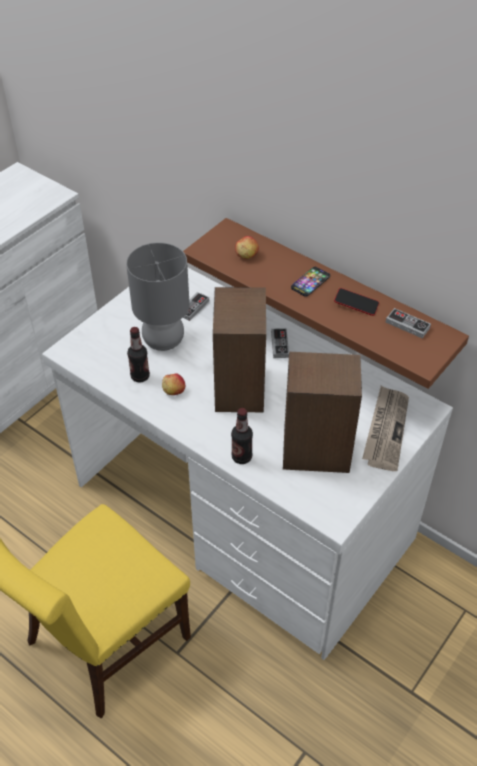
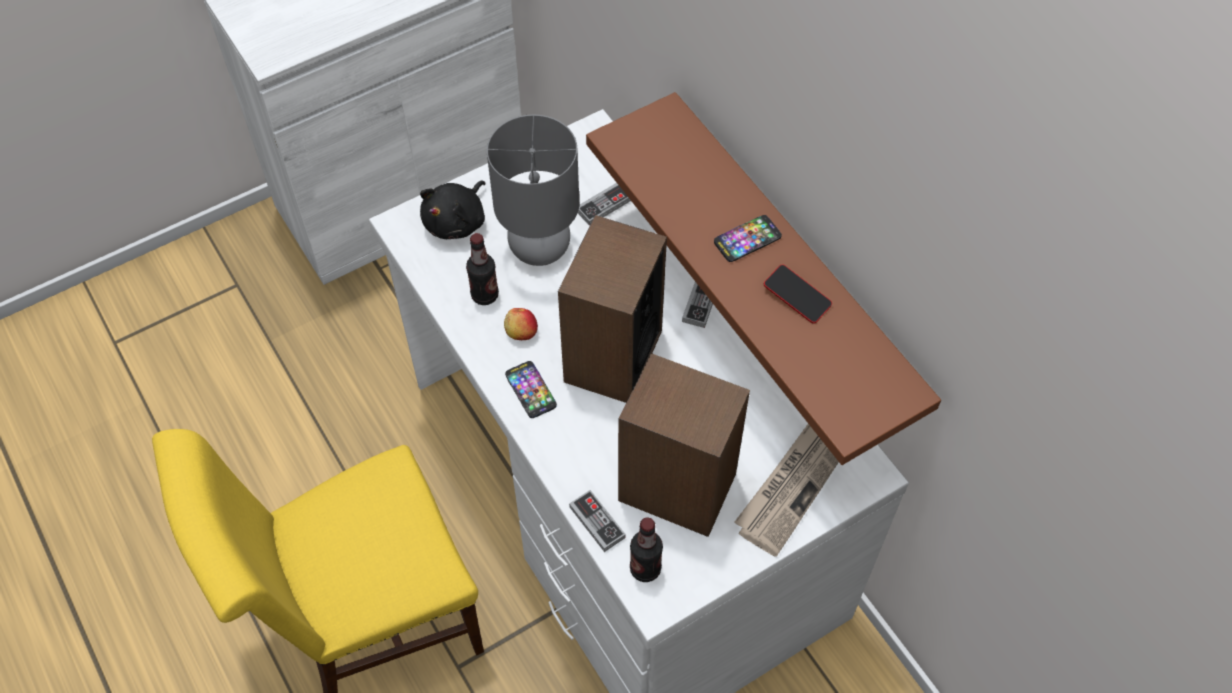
camera: 20 degrees right, 10 degrees up
(102, 340) = (457, 221): none -> black plush toy
(195, 422) = (530, 390): none -> phone
(241, 457) = (570, 464): bottle -> bottle (645, 569)
(246, 255) = (675, 166): apple -> none
(407, 325) = (856, 354): game controller -> game controller (597, 522)

